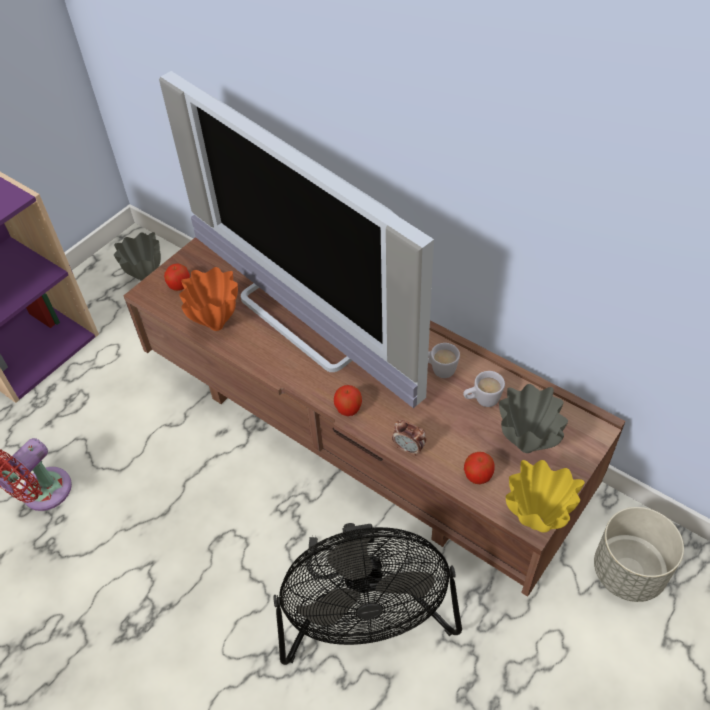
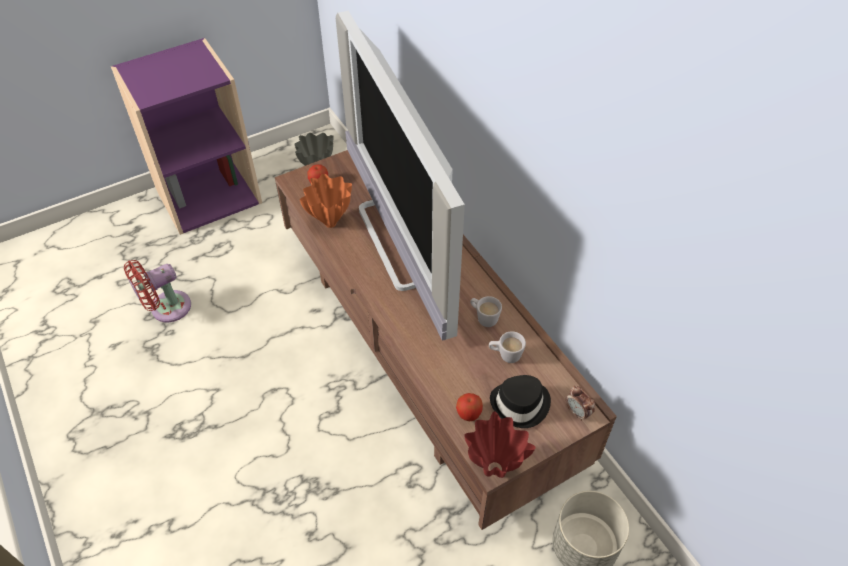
camera: 20 degrees right, 0 degrees up
(348, 409) = (395, 323): apple -> none
(359, 614) = (348, 490): black fan -> none
(409, 448) = (426, 371): alarm clock -> alarm clock (577, 412)
(525, 445) = (521, 404): grey vase -> black hat
(534, 523) = (493, 468): yellow vase -> red vase

